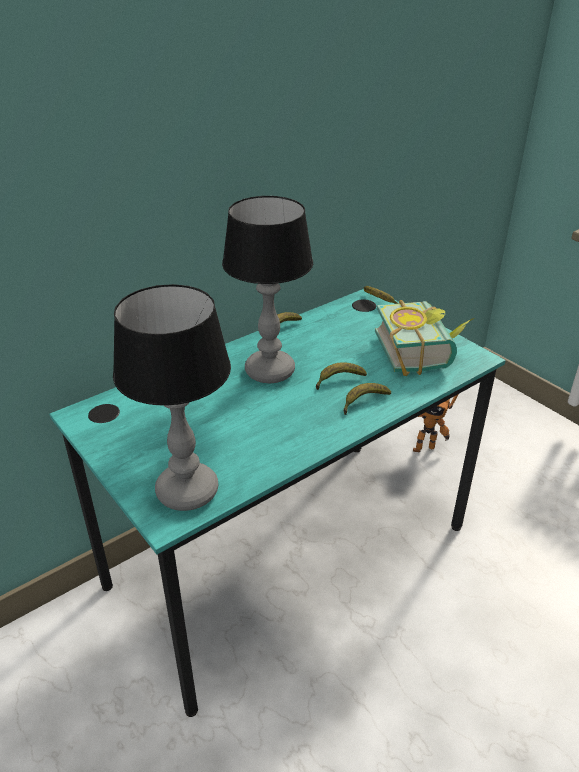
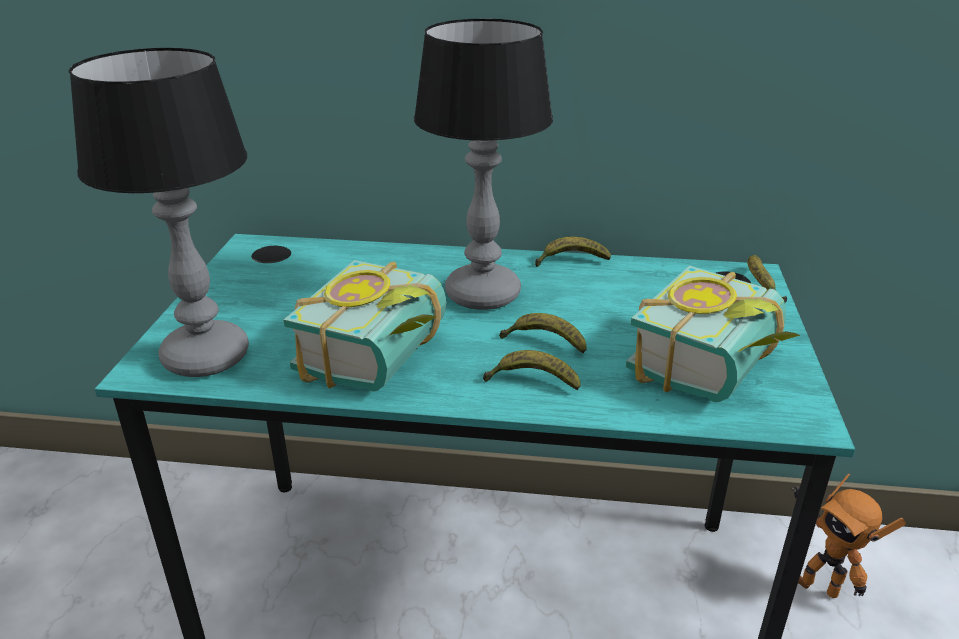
camera: 45 degrees right, 5 degrees down
(282, 431) = (386, 358): none -> book

